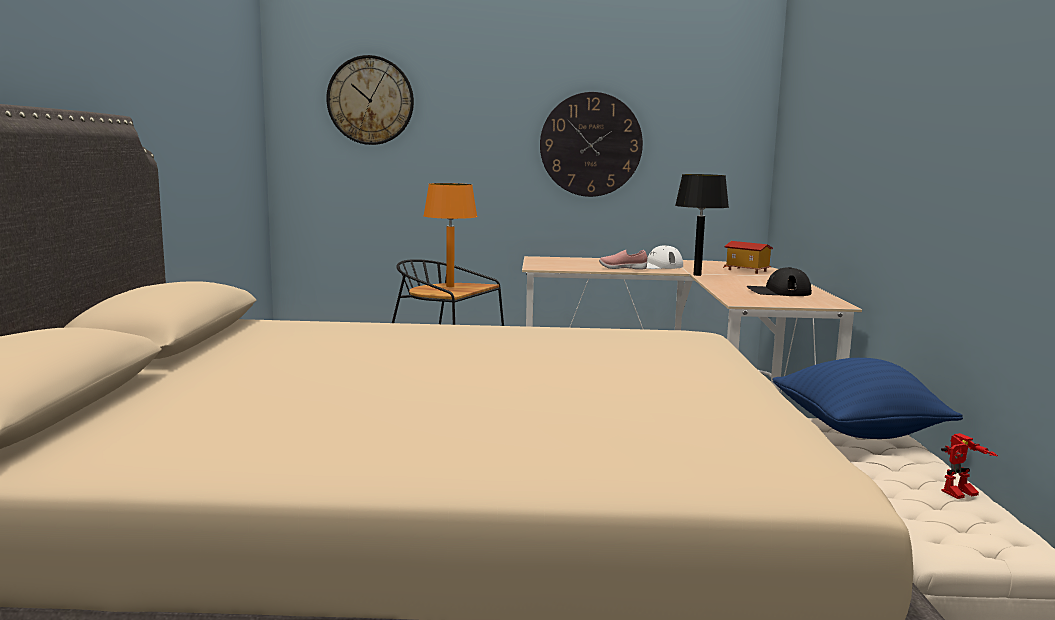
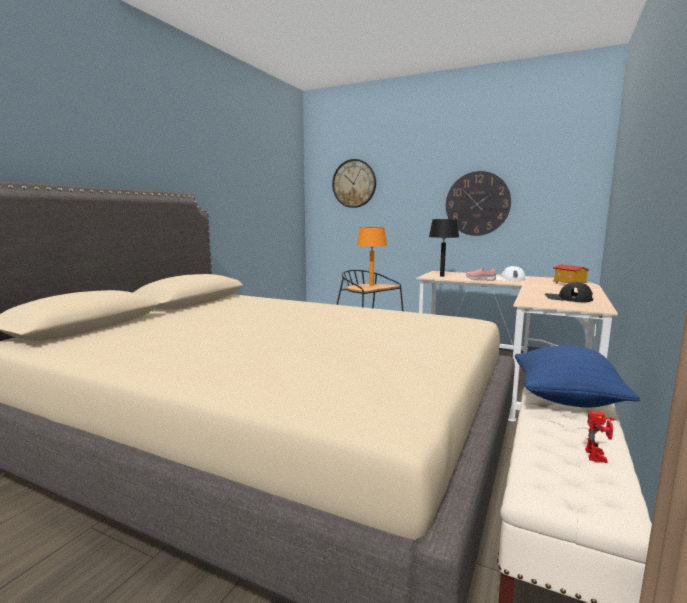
camera: 25 degrees right, 0 degrees up
(697, 275) = (526, 285): black table lamp -> black table lamp (442, 276)
(961, 495) = (600, 457): toy robot -> toy robot turned 75 degrees counterclockwise

